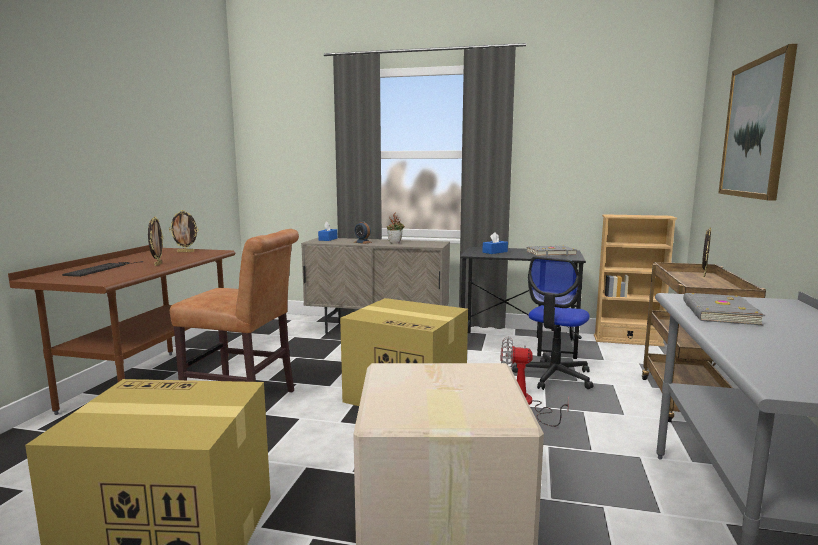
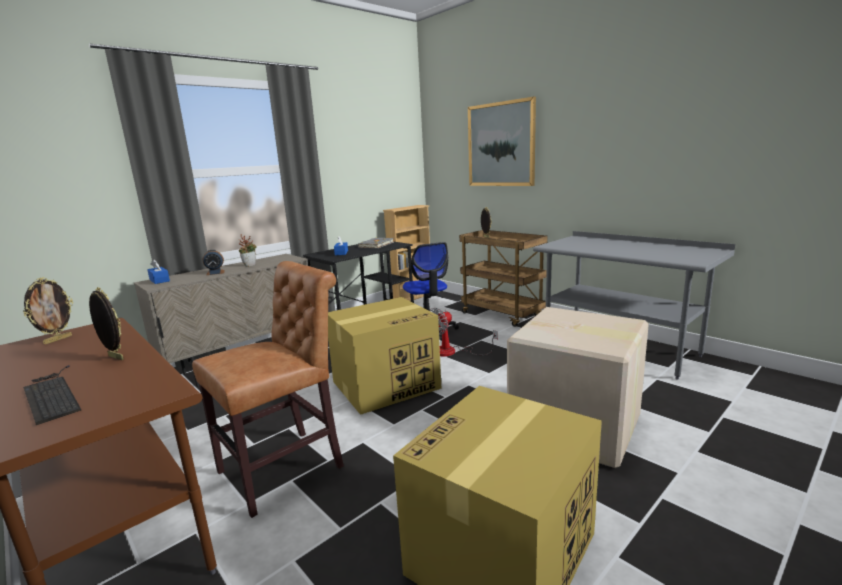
camera: 55 degrees left, 5 degrees up
(718, 313) = (584, 247): grey book -> none

